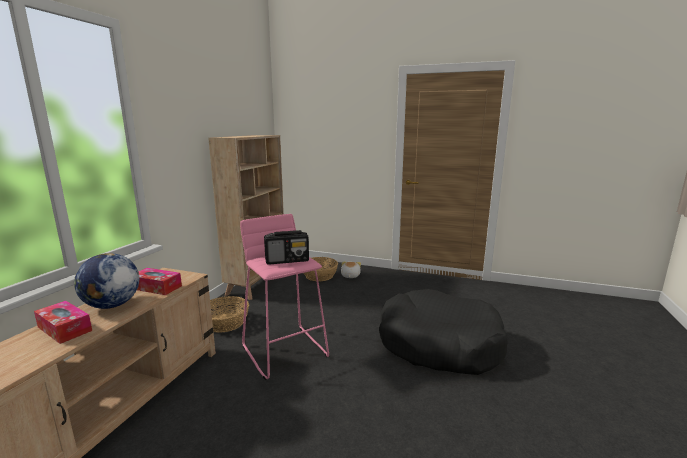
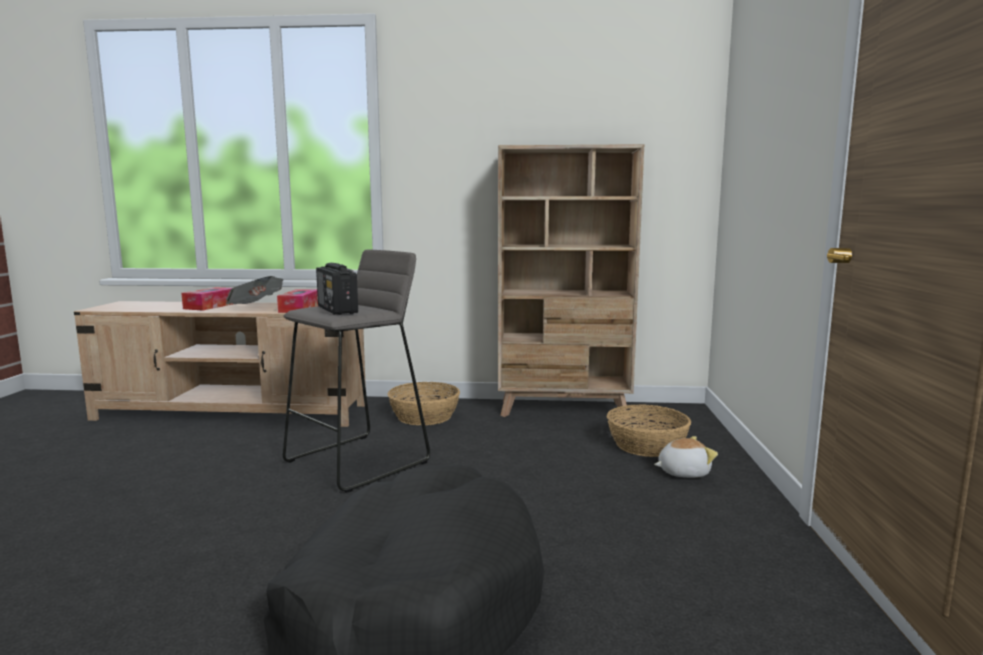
camera: 75 degrees right, 5 degrees down
(112, 305) = (255, 306): globe -> newspaper
(285, 351) = (358, 462): pink stool -> grey stool

